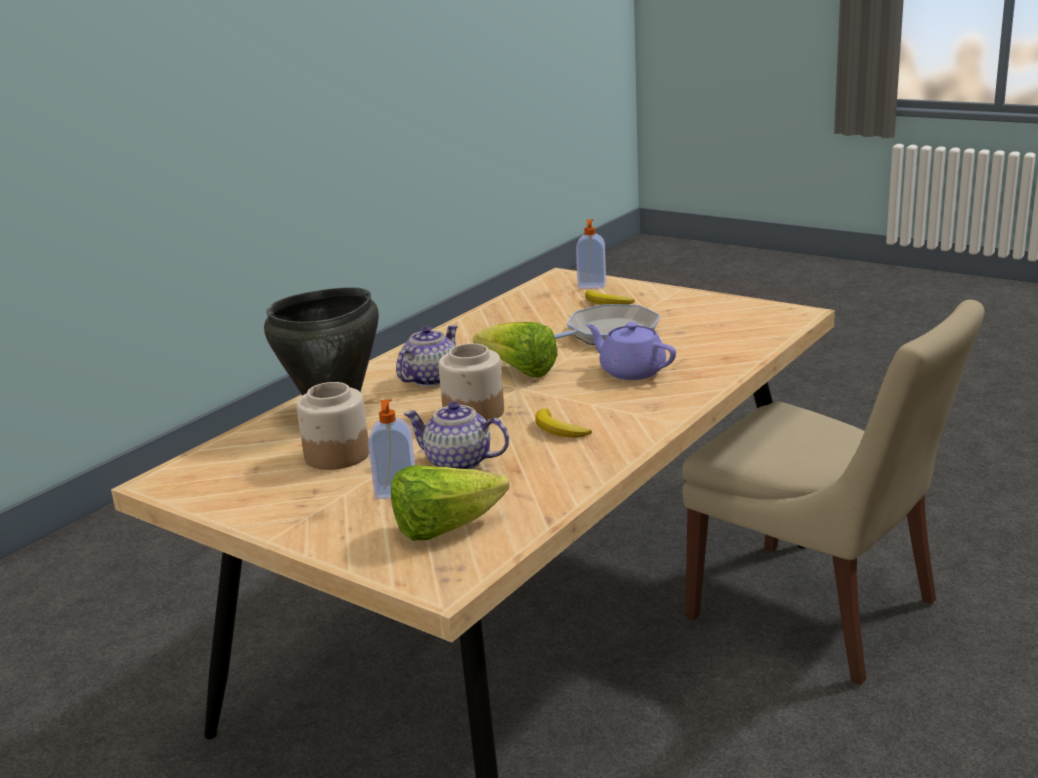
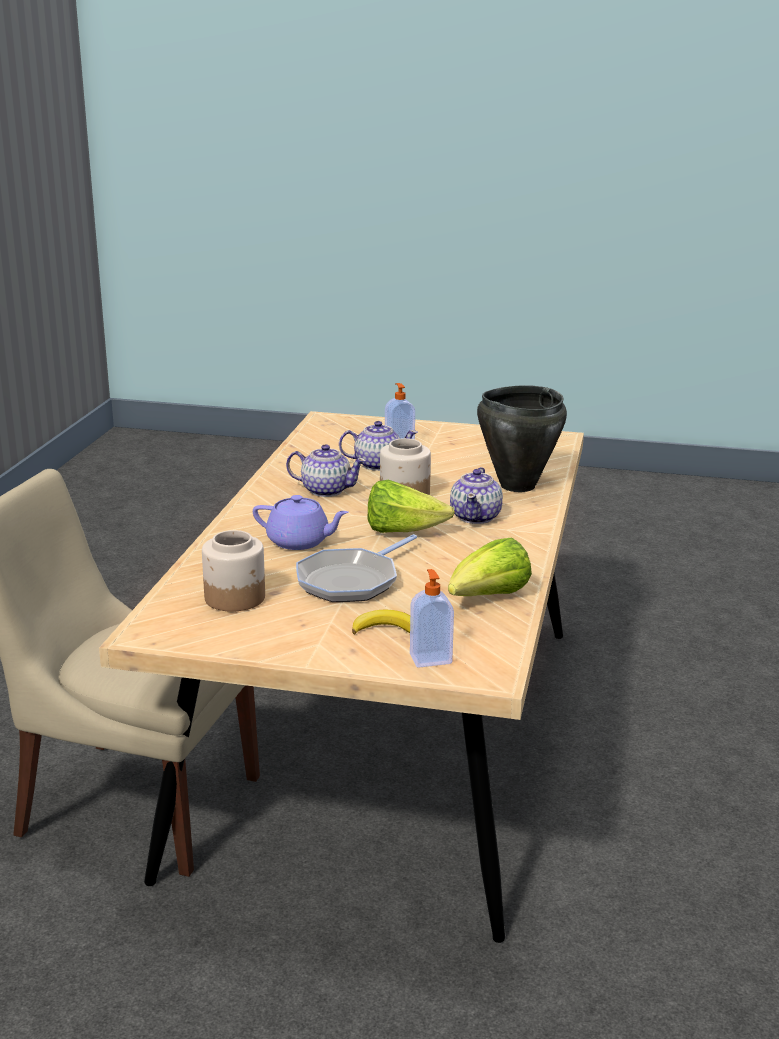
camera: 155 degrees right, 0 degrees up
(336, 455) = (468, 460): jar -> jar (235, 598)
(445, 528) = (348, 436): lettuce -> lettuce (489, 598)
(559, 430) = (325, 490): banana -> teapot

